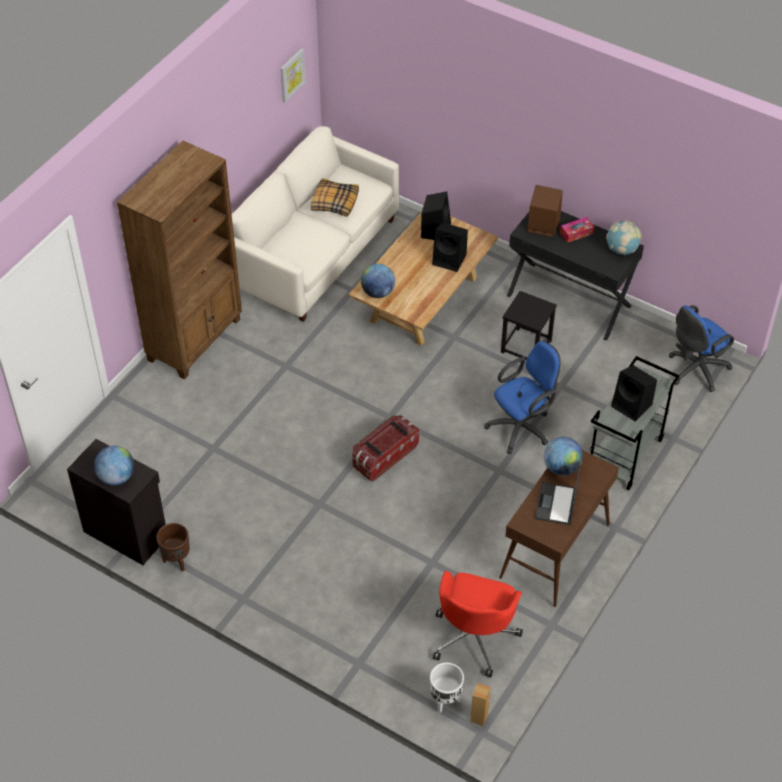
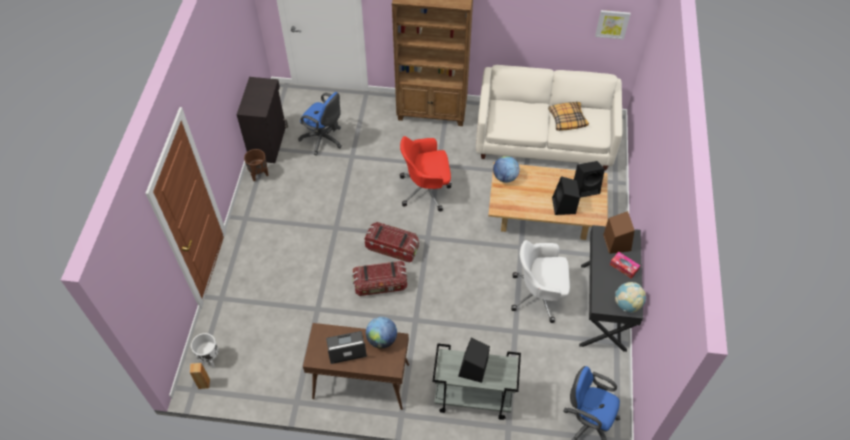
camera: 65 degrees right, 5 degrees up
(116, 477) = (253, 100): globe -> none
(432, 487) = (380, 285): none -> storage box
(474, 636) = (267, 357): red office chair -> red office chair (426, 189)
(522, 427) = (462, 320): blue office chair -> blue office chair (324, 140)
(525, 347) = (539, 295): black stool -> white office chair

